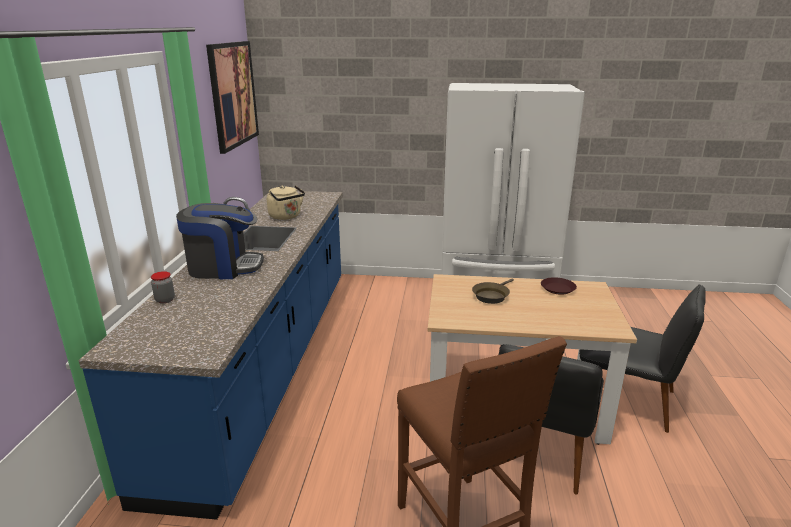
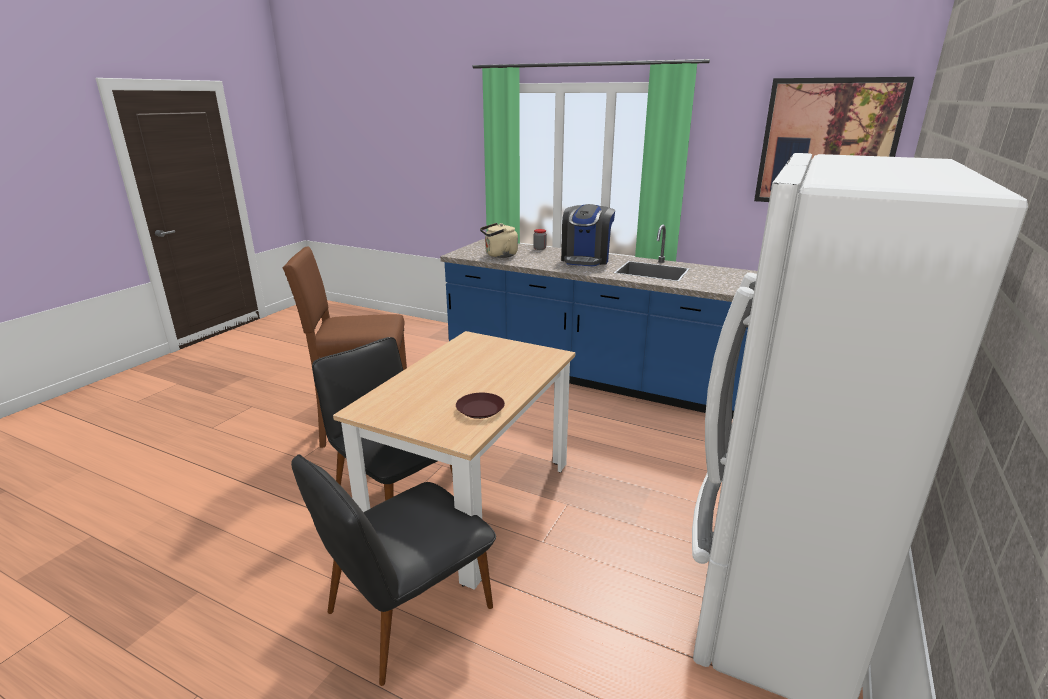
camera: 110 degrees right, 0 degrees up
(286, 217) = (717, 279): beige kettle -> beige kettle (499, 255)
(491, 296) = (497, 367): brown frying pan -> none

